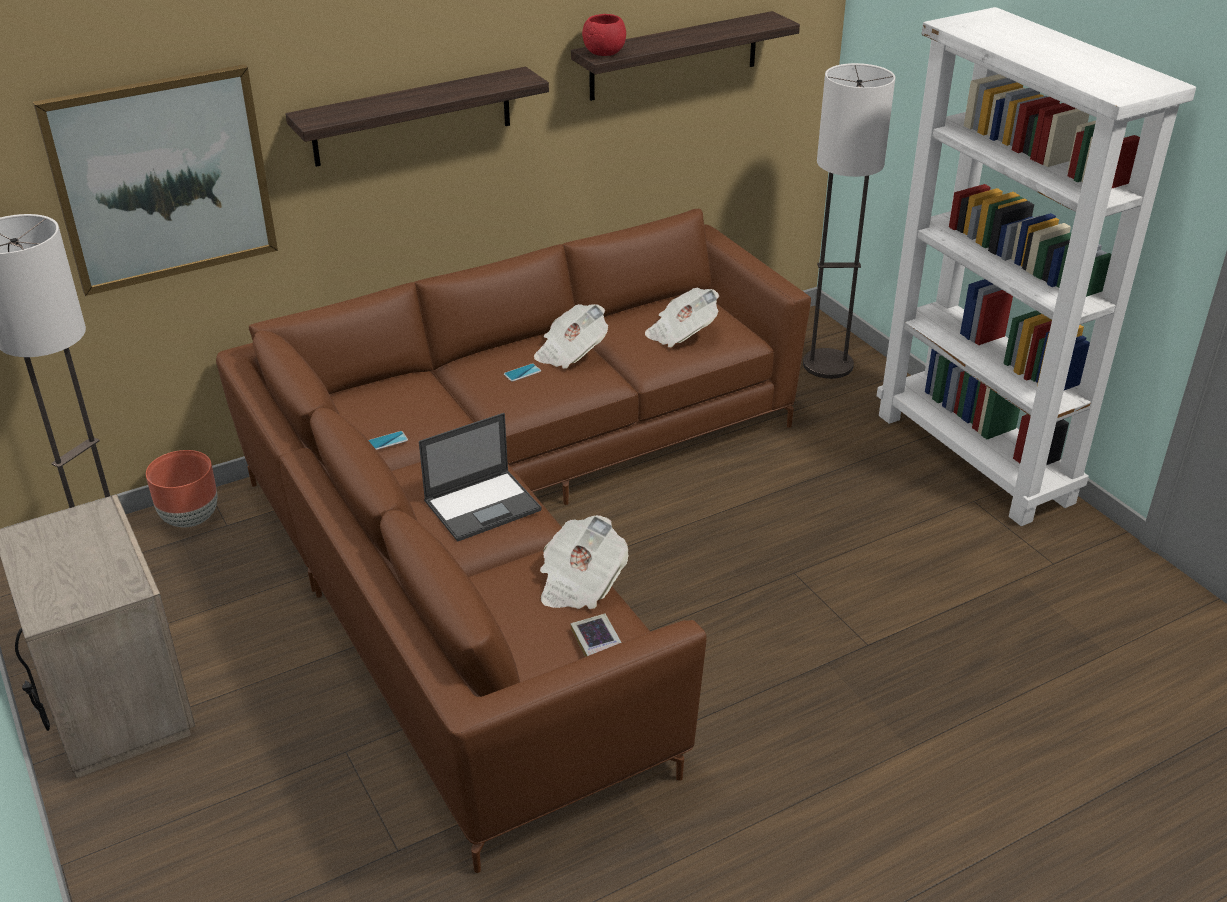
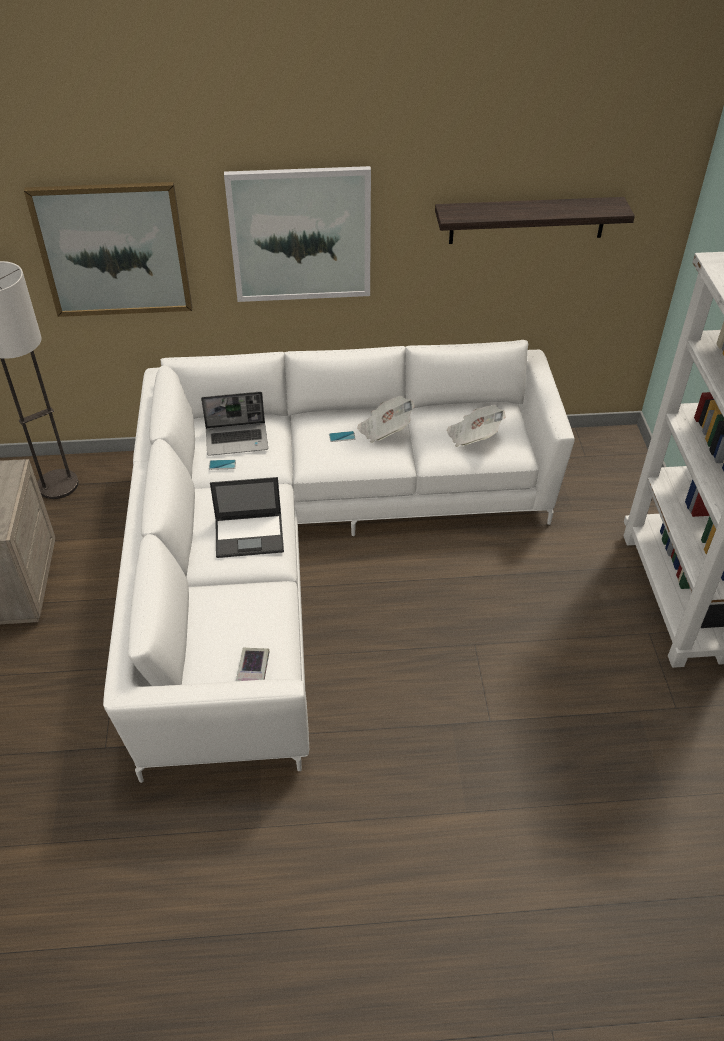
camera: 25 degrees right, 10 degrees up
(190, 518) = (120, 468): brown planter -> none
(387, 409) = (237, 439): none -> laptop
(412, 117) = (300, 235): shelf -> picture
(514, 532) = (306, 546): brown sofa -> white sofa
(580, 583) = (271, 618): newspaper -> none
(604, 53) = (456, 213): red bowl -> none
(828, 365) = (613, 480): floor lamp -> none

